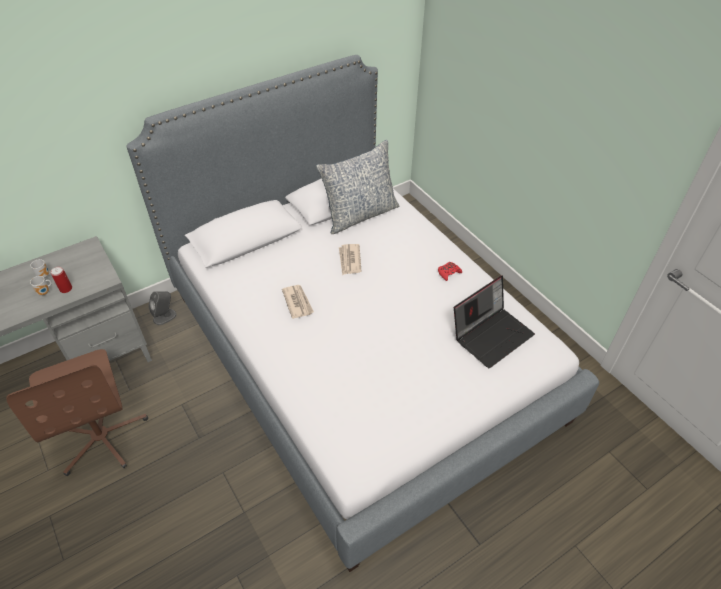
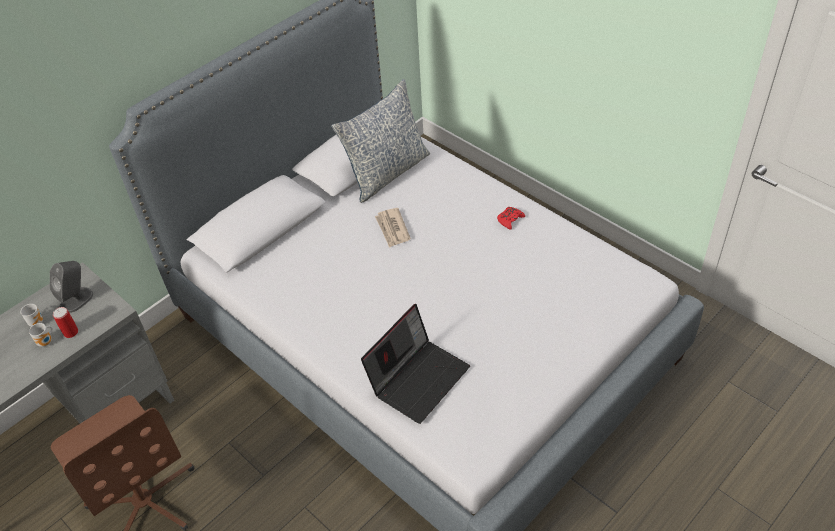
camera: 10 degrees left, 0 degrees up
(165, 316) = (172, 345): grey speaker -> grey speaker (77, 299)
(297, 302) = (348, 289): newspaper -> none
(491, 334) = (577, 278): laptop -> laptop (418, 378)

